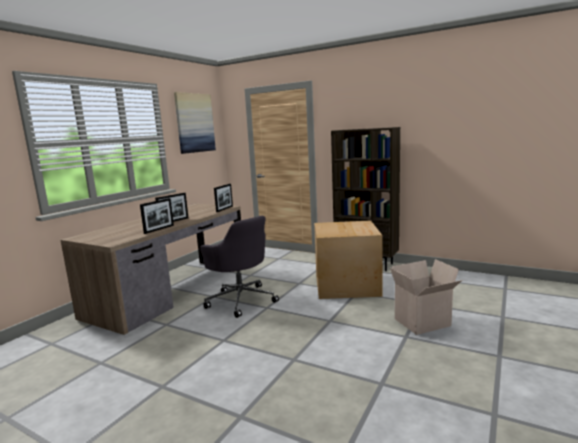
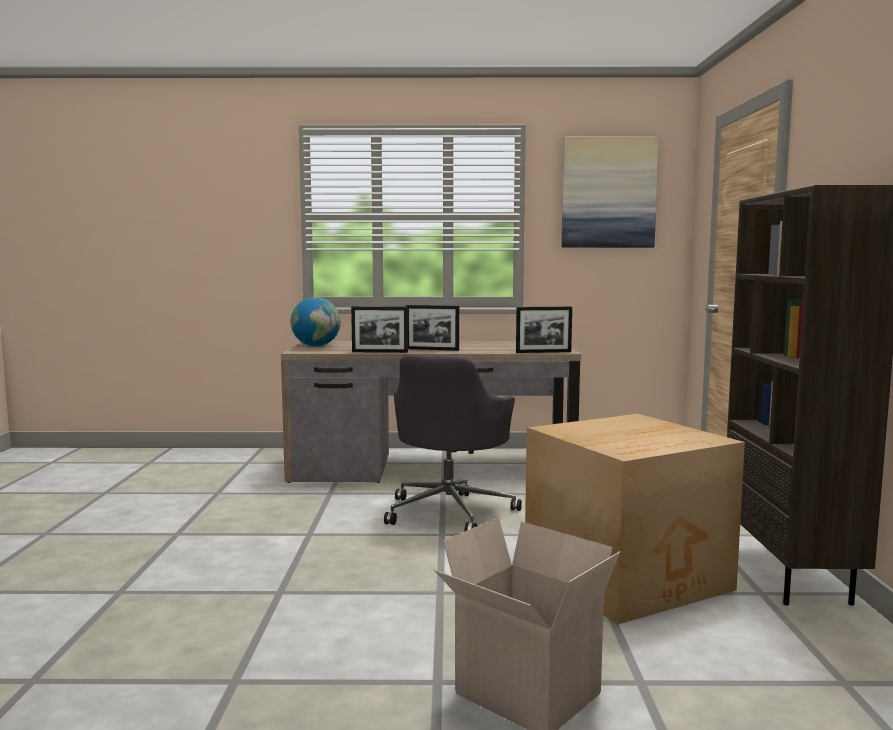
camera: 60 degrees right, 5 degrees down
(97, 238) = (316, 346): none -> globe

